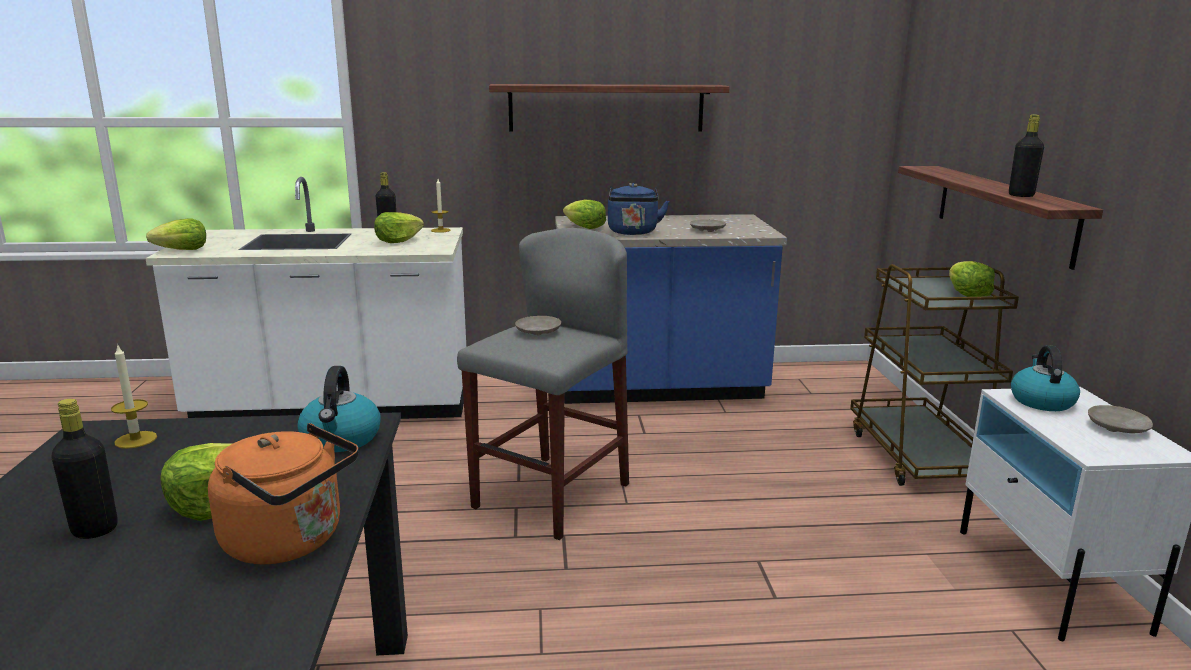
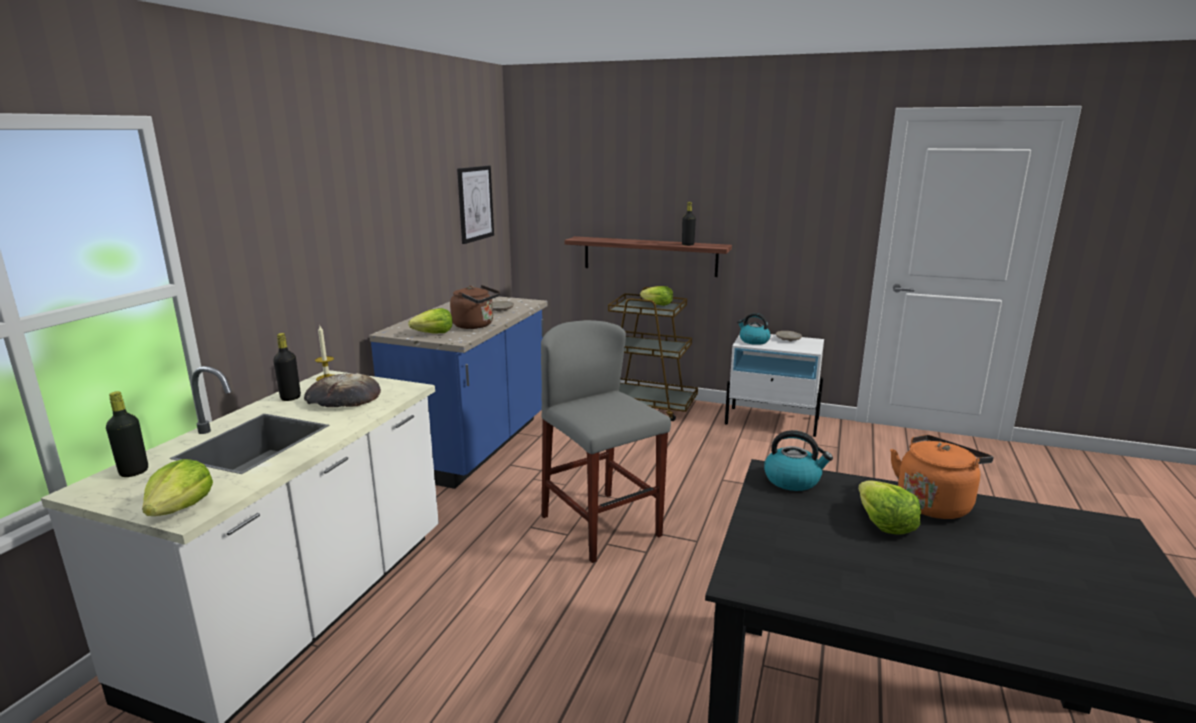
camera: 65 degrees left, 0 degrees up
(95, 530) = (920, 568): black bottle -> black bottle (134, 472)
(136, 440) = (765, 558): candle -> none
(398, 241) = (343, 397): lettuce -> bread
(538, 332) = (591, 406): beige plate -> none
(606, 108) = (383, 228): shelf -> none
(633, 232) = (476, 325): blue kettle -> brown kettle
(803, 101) = (475, 203): none -> picture

